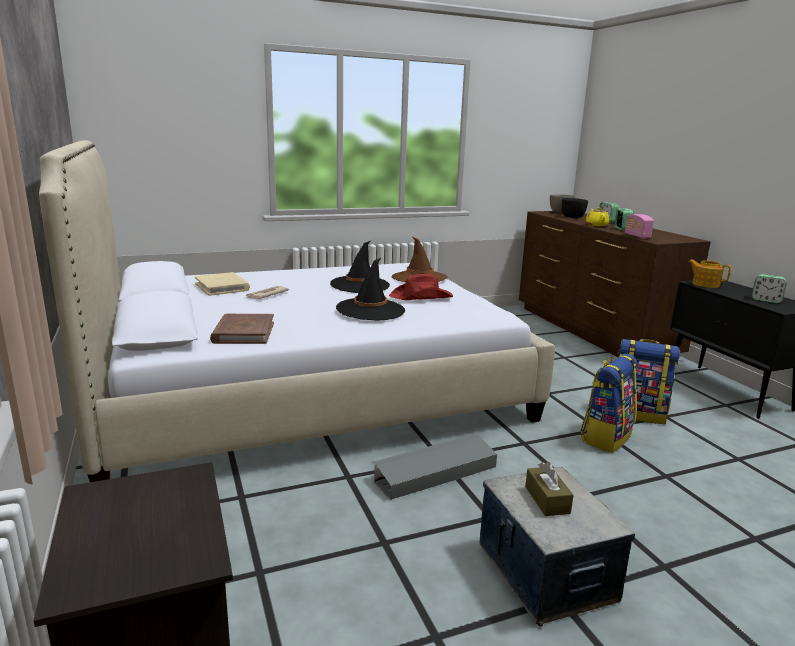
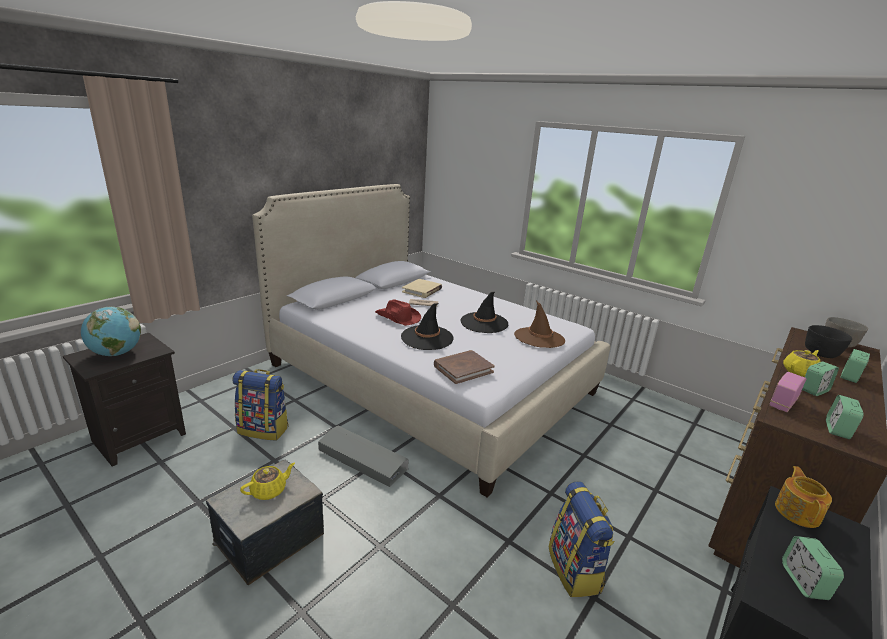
camera: 60 degrees right, 5 degrees up
(138, 529) = (116, 354): none -> globe
(243, 332) = (348, 316): brown book -> brown book (463, 369)
(421, 297) = (482, 348): red hat -> red hat (397, 317)
(547, 500) = (269, 490): brown tissue box -> yellow teapot
(605, 437) = (496, 548): backpack -> backpack (264, 429)
(670, 237) = (837, 430): none -> alarm clock

